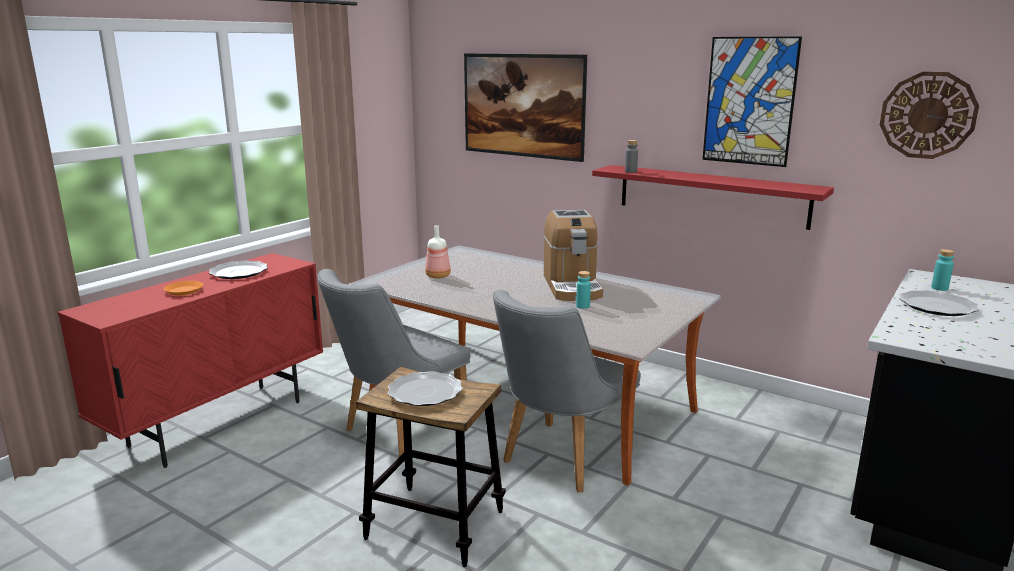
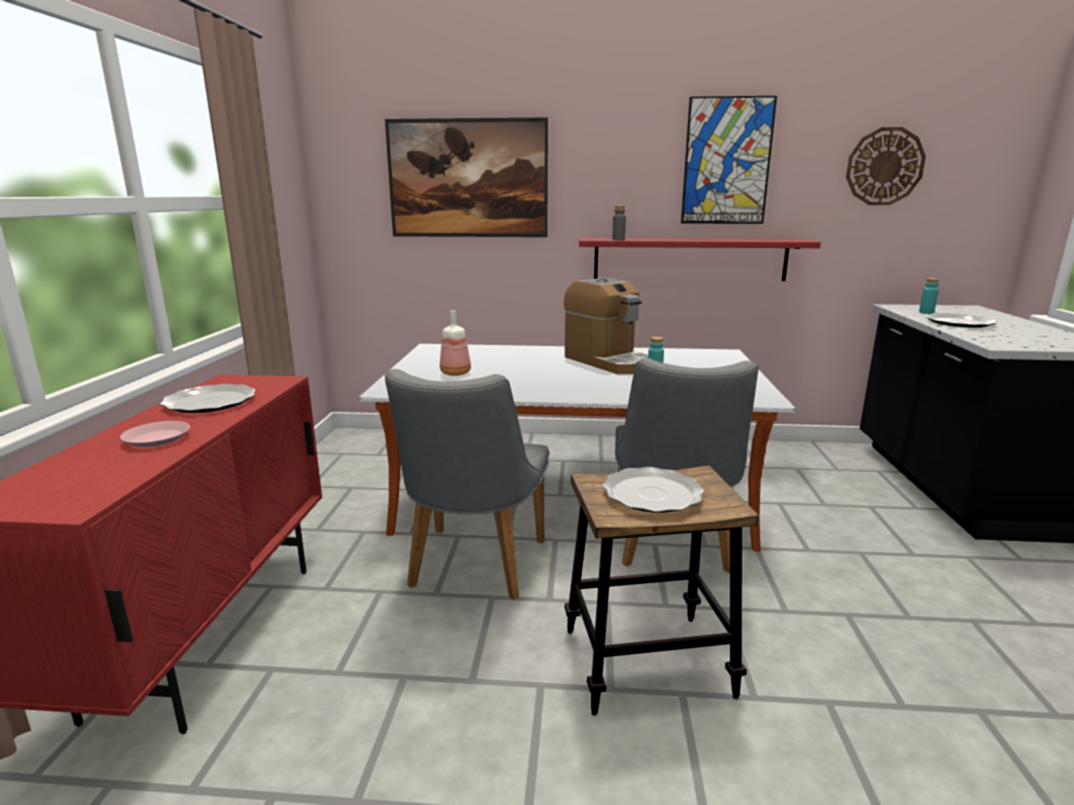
camera: 30 degrees left, 0 degrees up
(184, 291) = (157, 438): orange plate -> pink plate

